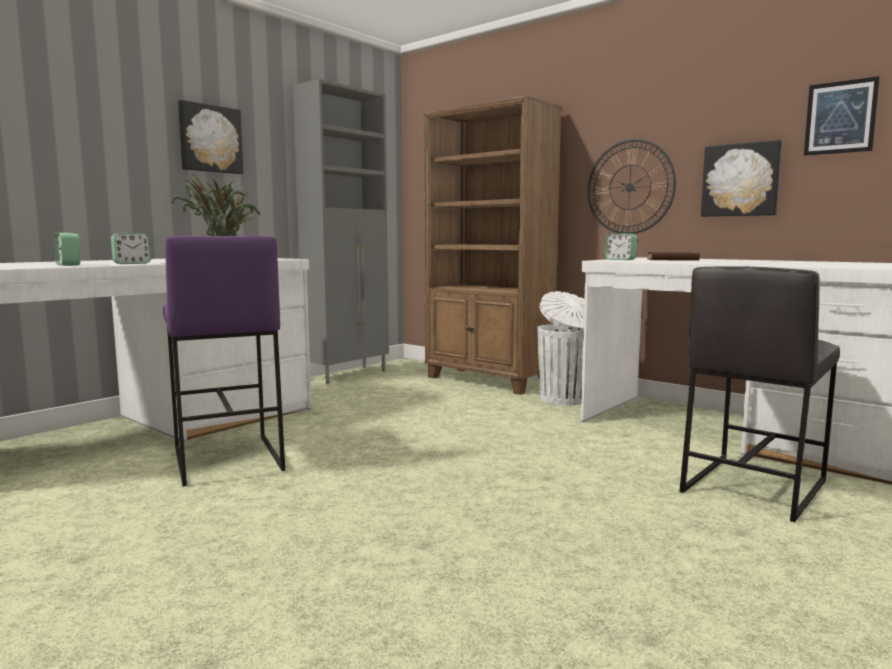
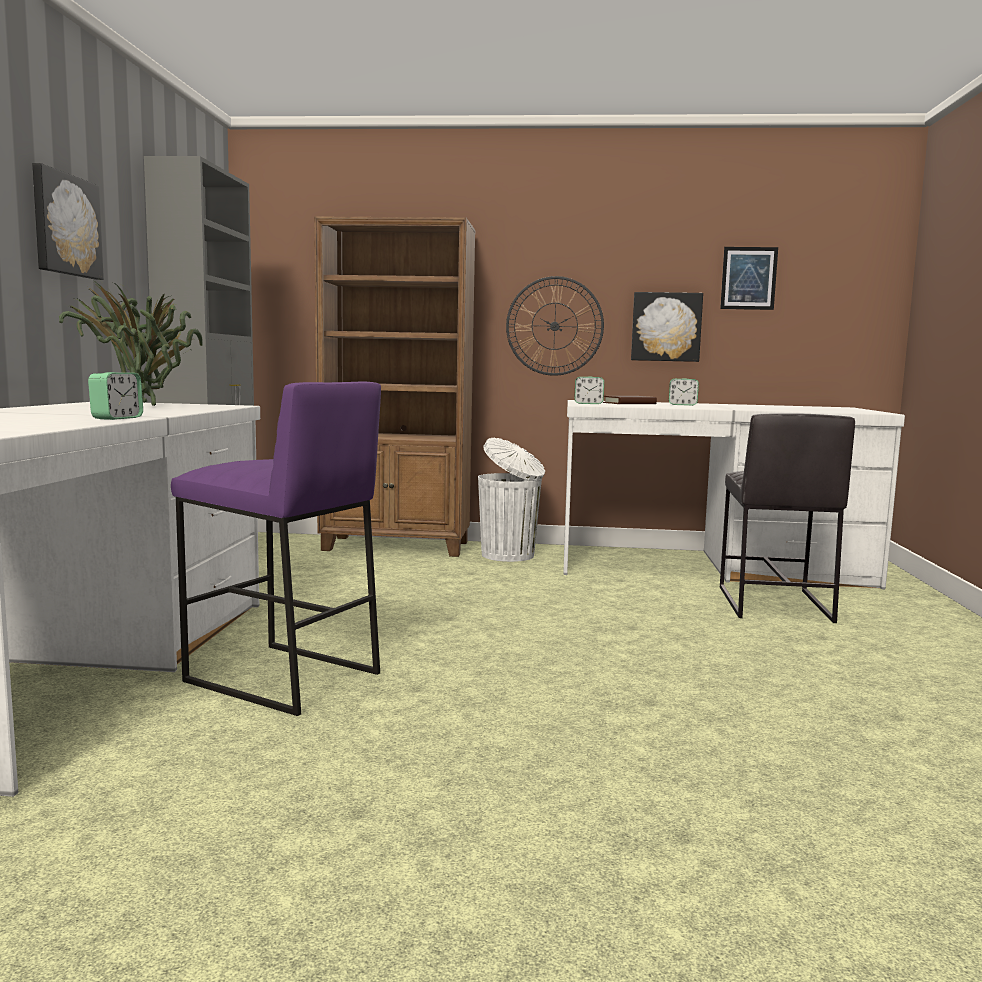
camera: 35 degrees left, 0 degrees up
(68, 265) = (48, 423): alarm clock -> alarm clock (682, 405)

